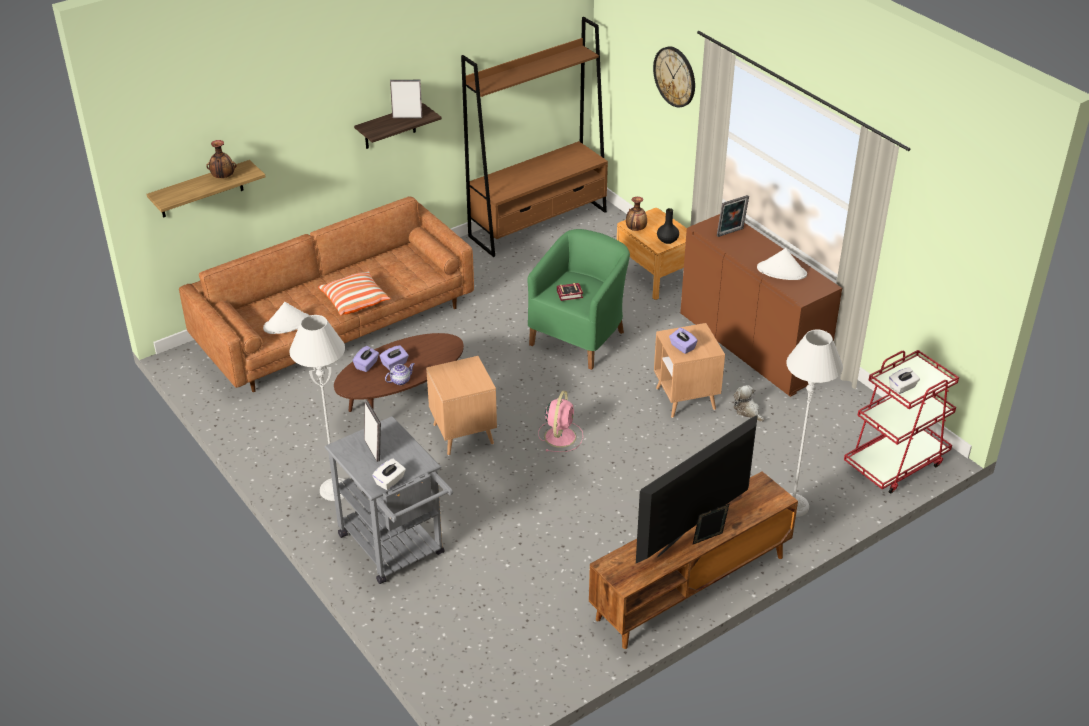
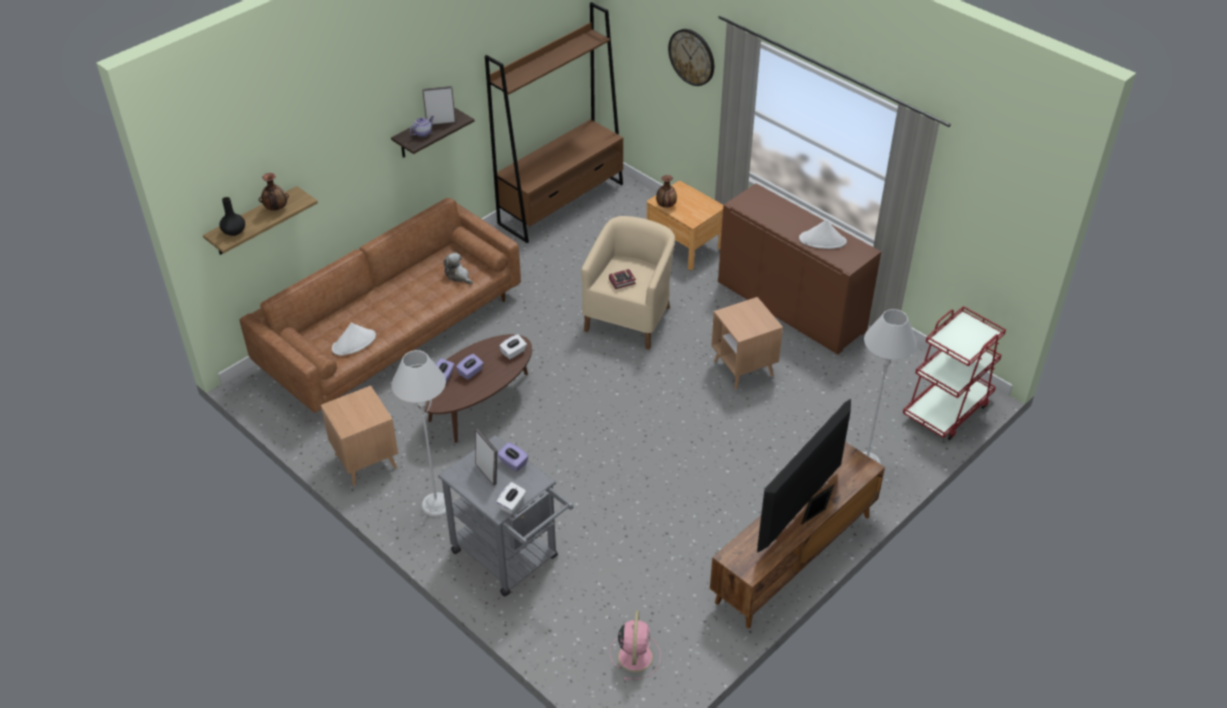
camera: 10 degrees left, 5 degrees up
(355, 301) = (414, 310): pillow -> none
(400, 380) = (481, 389): teapot -> teapot (423, 133)
(463, 434) = (544, 431): brown side table -> brown side table (366, 461)
(560, 436) = (636, 421): pink fan -> pink fan (635, 655)
(580, 337) = (630, 317): green armchair -> beige armchair
(667, 240) = (698, 214): black vase -> black vase (234, 231)
(682, 347) = (742, 324): purple tissue box -> purple tissue box (513, 463)
(731, 233) = (766, 206): picture frame -> none
(747, 411) = (803, 374): plush toy -> plush toy (458, 276)
(902, 387) = (957, 345): white tissue box -> white tissue box (513, 352)

